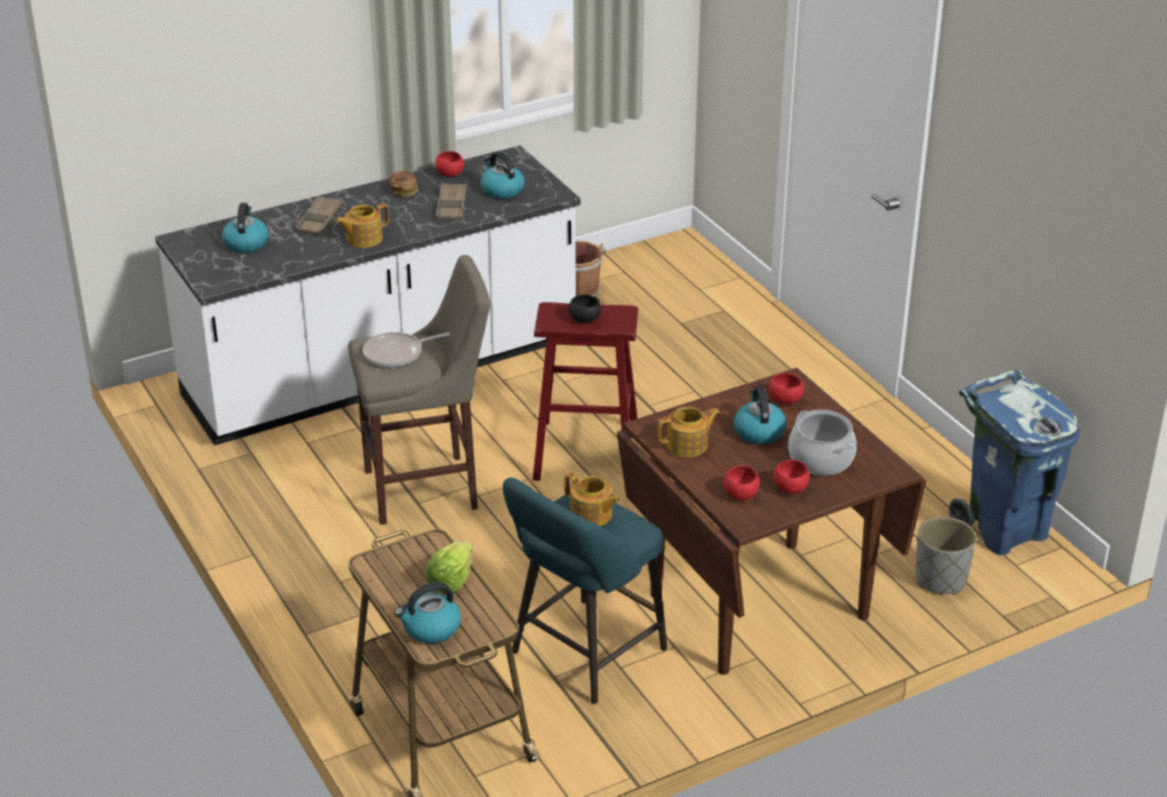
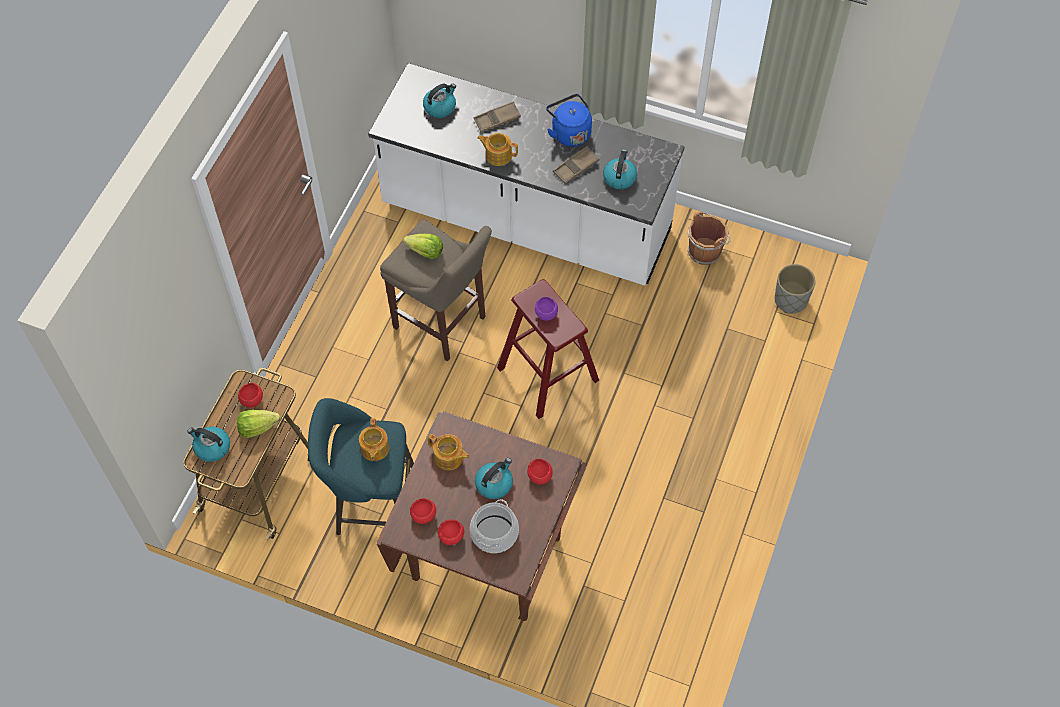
camera: 50 degrees right, 25 degrees up
(397, 354) = (425, 252): frying pan -> lettuce
(404, 191) = (569, 132): bread -> blue kettle
(450, 174) = (611, 139): red bowl -> red bowl (252, 400)
(585, 320) = (546, 314): black bowl -> purple bowl
(940, 580) = (594, 637): grey planter -> grey planter (790, 300)
(1004, 530) = (677, 643): blue trash can -> none

